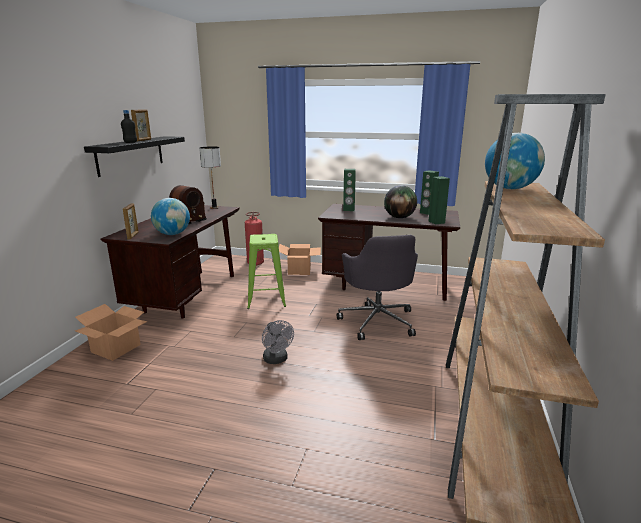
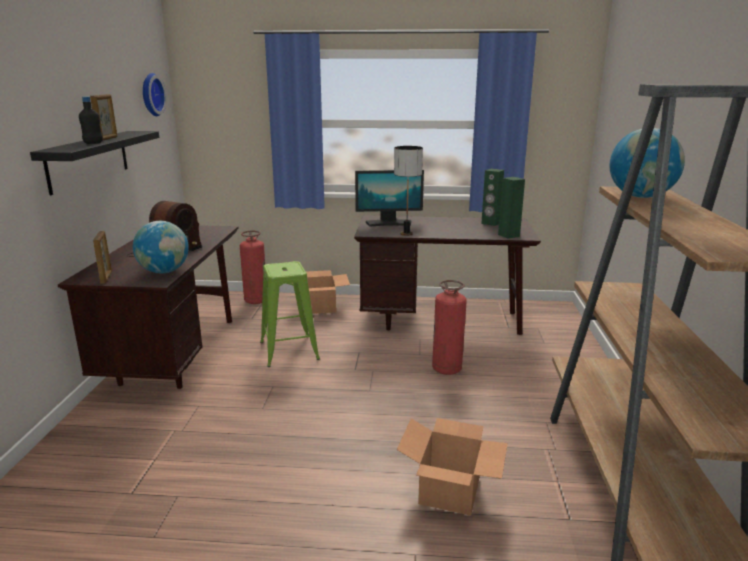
camera: 10 degrees left, 0 degrees up
(116, 348) = (96, 442): cardboard box -> cardboard box (449, 490)
(185, 112) = (150, 94): none -> wall clock
(214, 208) = (203, 229): table lamp -> table lamp (406, 234)
(277, 360) = (333, 436): grey fan -> none
(349, 209) = (389, 223): green speaker -> monitor
(377, 321) = (446, 369): grey office chair -> fire extinguisher
(399, 217) = (459, 231): globe -> none

